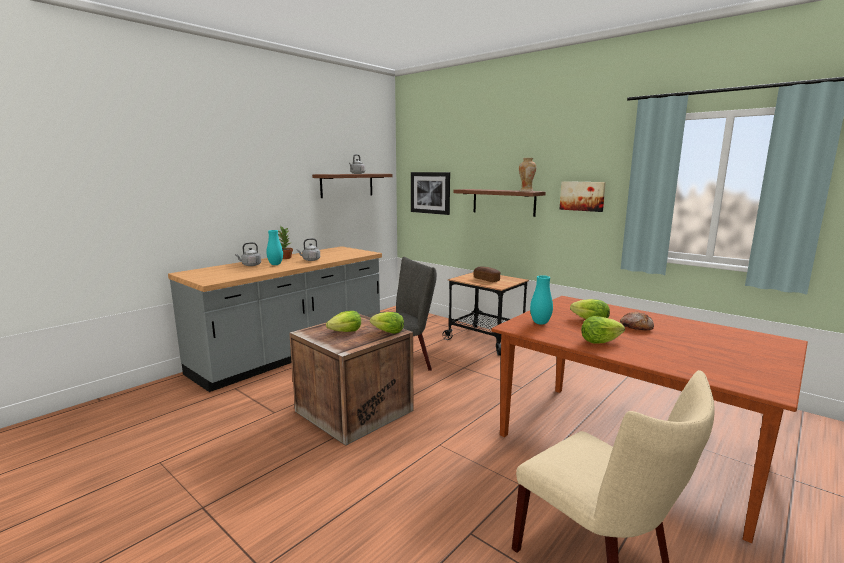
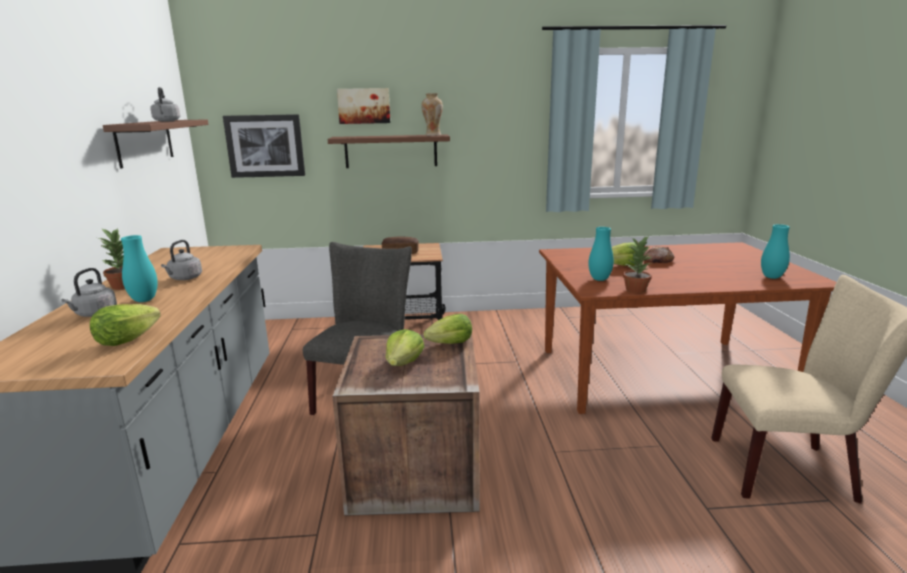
camera: 45 degrees left, 5 degrees up
(545, 336) = (636, 290): none -> potted plant
(582, 196) = (493, 137): picture -> picture (364, 106)
(599, 341) = (673, 281): lettuce -> lettuce (126, 340)
(719, 370) = (771, 277): none -> turquoise vase

